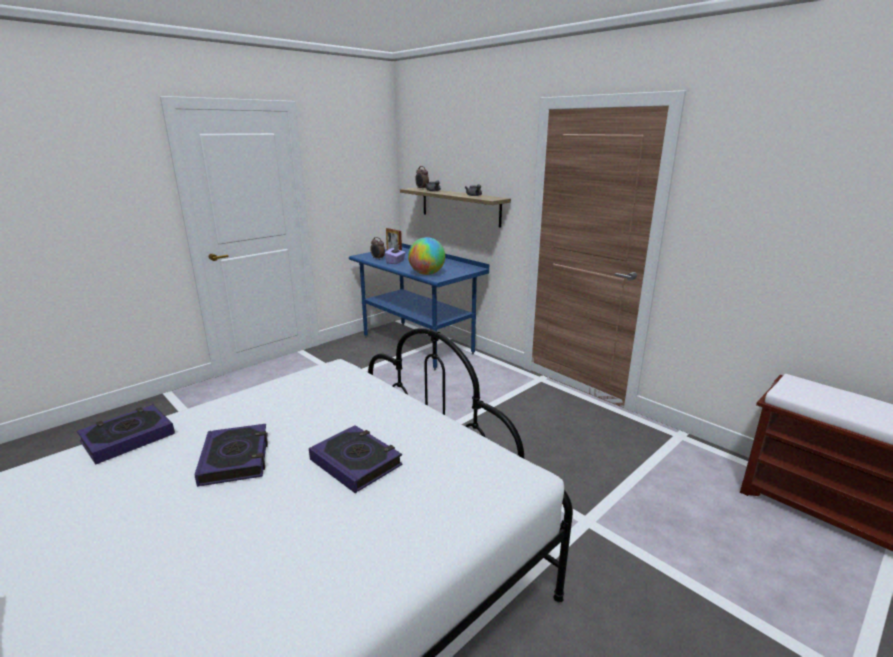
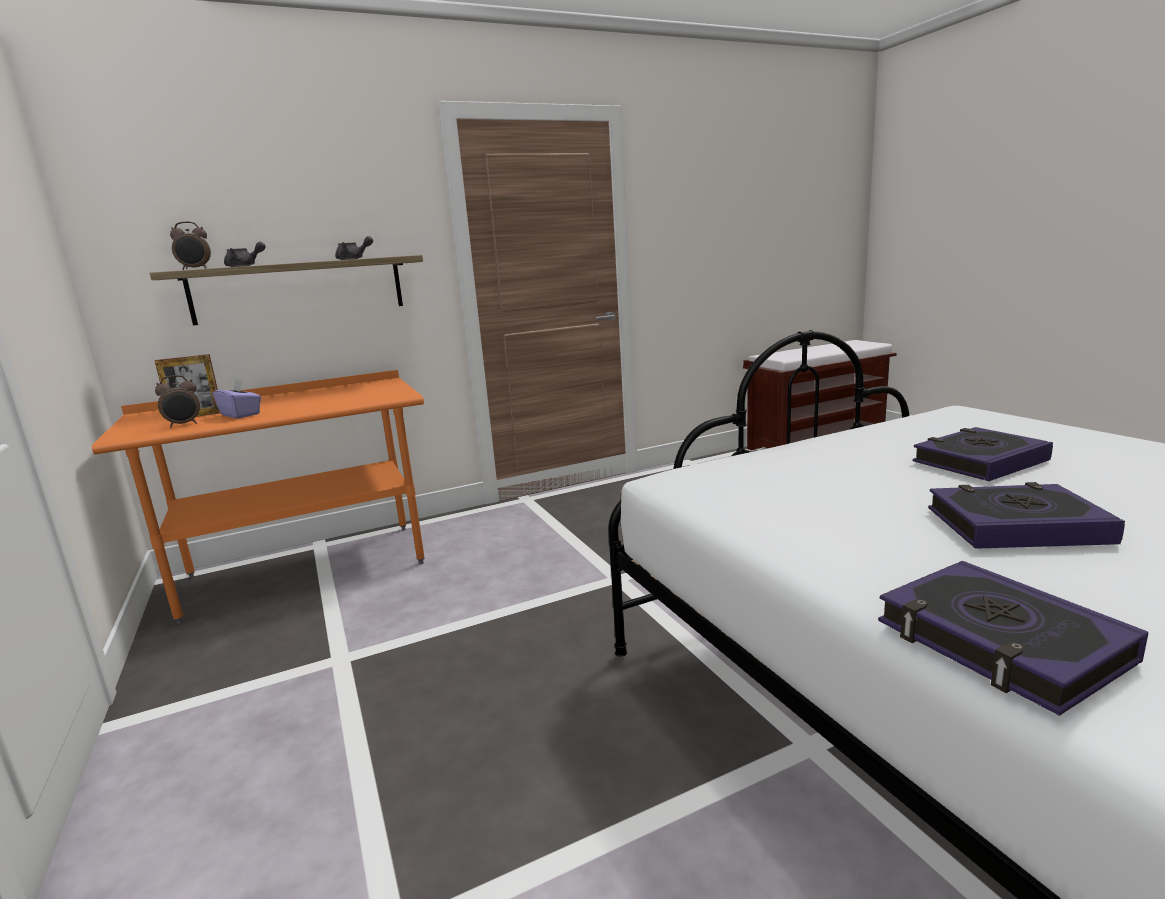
camera: 70 degrees left, 5 degrees down
(417, 345) = (306, 570): blue desk -> orange desk
(426, 274) = (363, 399): globe -> none

